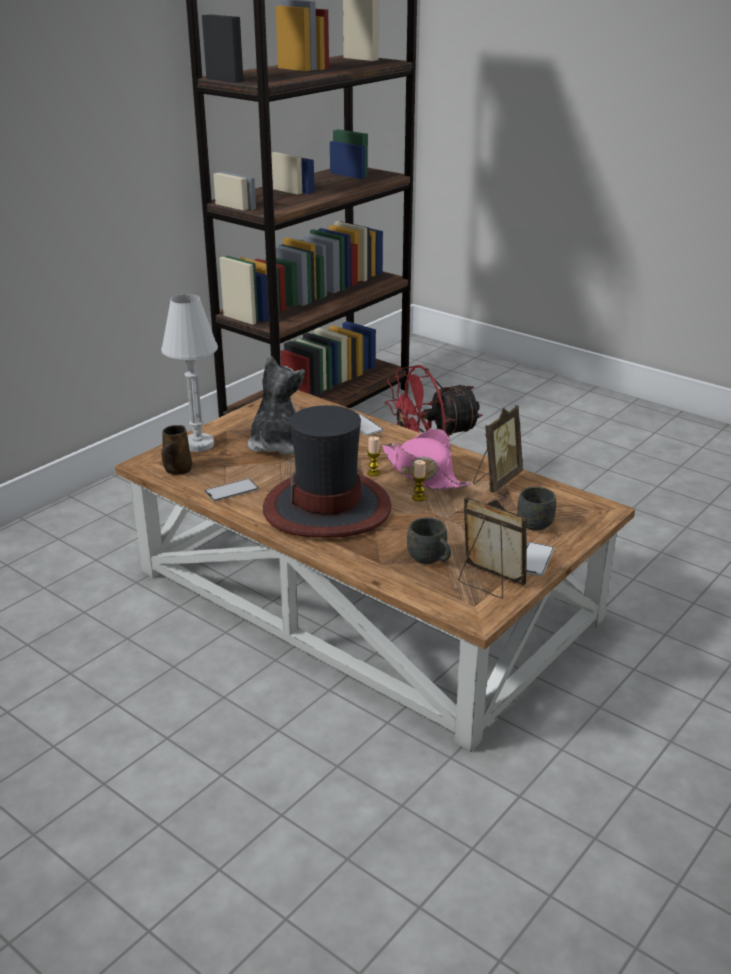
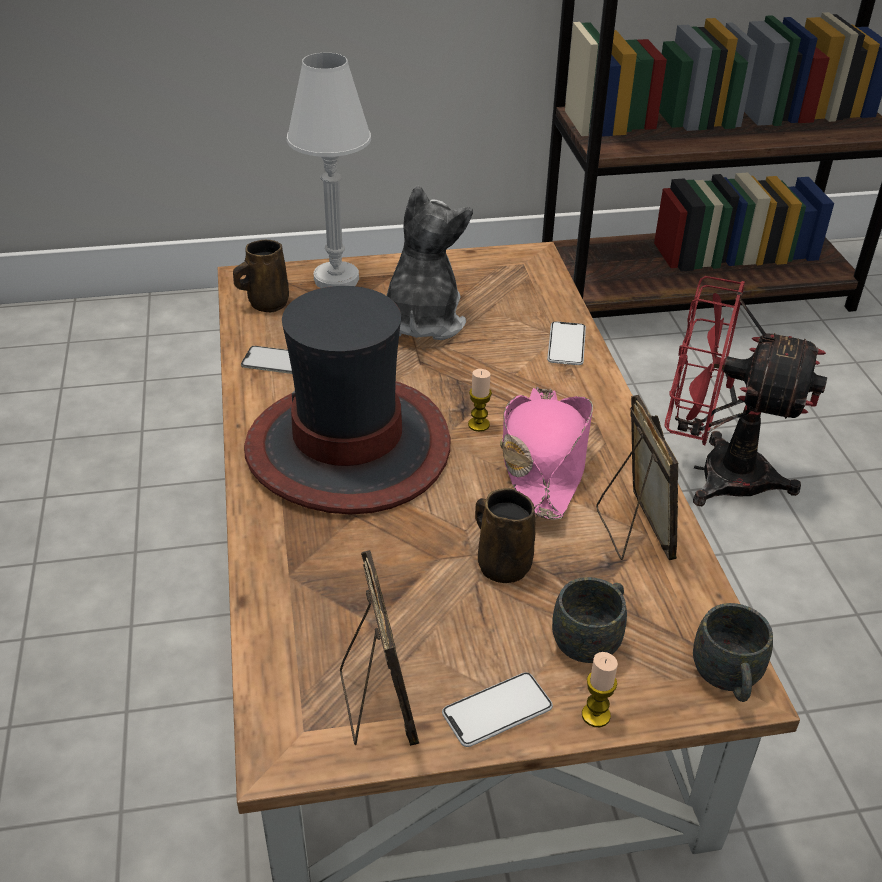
camera: 40 degrees right, 10 degrees up
(276, 444) = (422, 320): plush toy -> plush toy turned 45 degrees counterclockwise
(418, 497) = (482, 497): candle -> candle (596, 715)
(430, 560) = (356, 610): grey mug -> grey mug (727, 680)
(463, 515) = (502, 564): none -> brown mug
(496, 480) = (632, 531): picture frame -> picture frame turned 90 degrees counterclockwise

